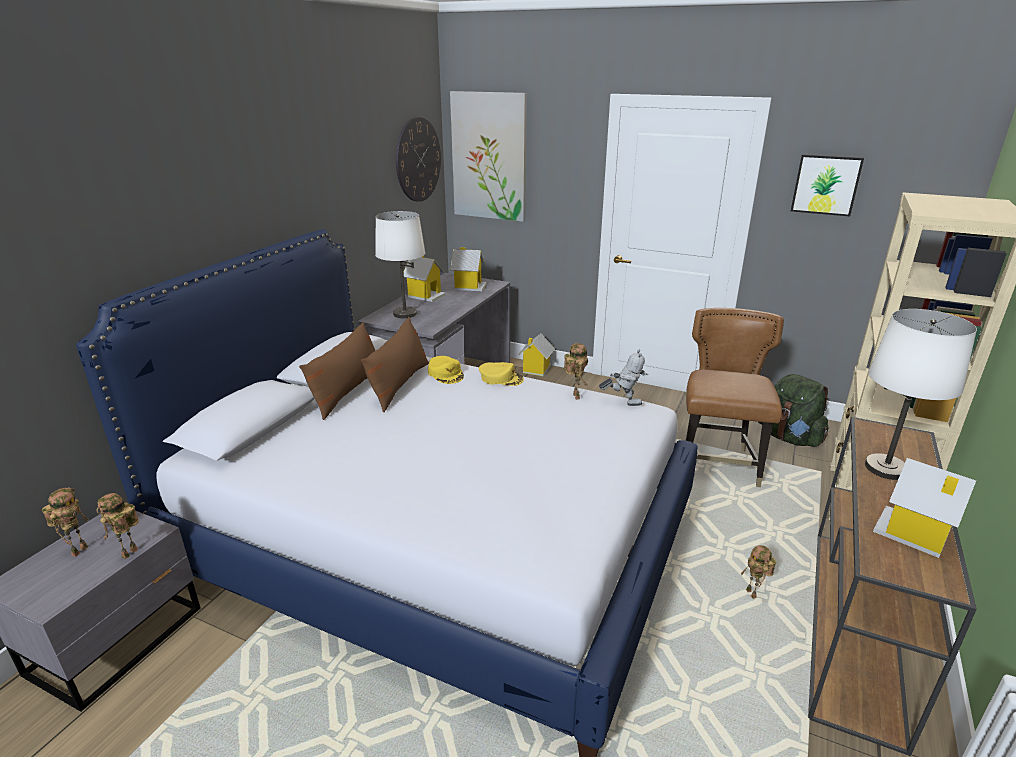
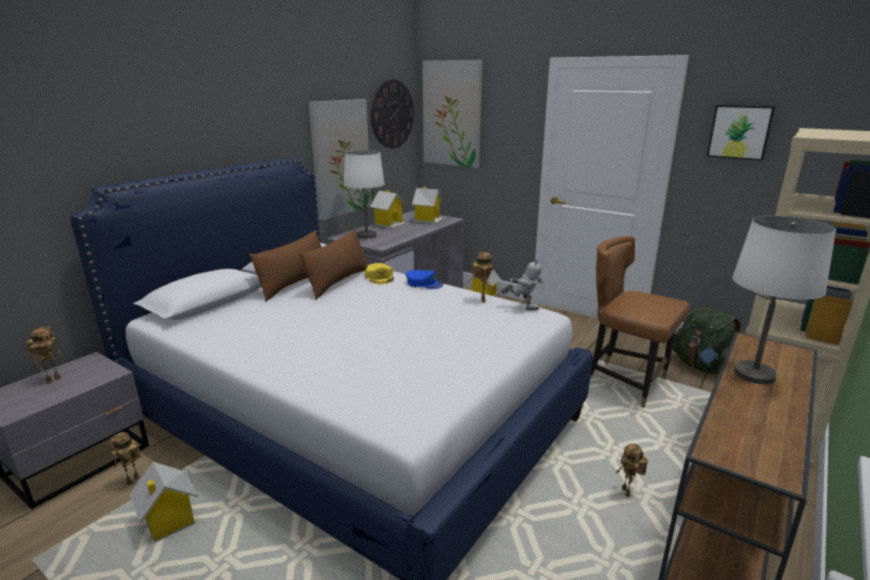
camera: 10 degrees right, 5 degrees down
(130, 554) = (88, 386): toy robot -> toy robot (133, 482)
(366, 221) = (340, 158): none -> picture
(501, 378) = (424, 283): yellow cap -> blue cap
(717, 464) = (625, 382): brown chair -> brown chair turned 75 degrees counterclockwise
(914, 534) = (762, 429): toy house -> toy house (169, 522)

